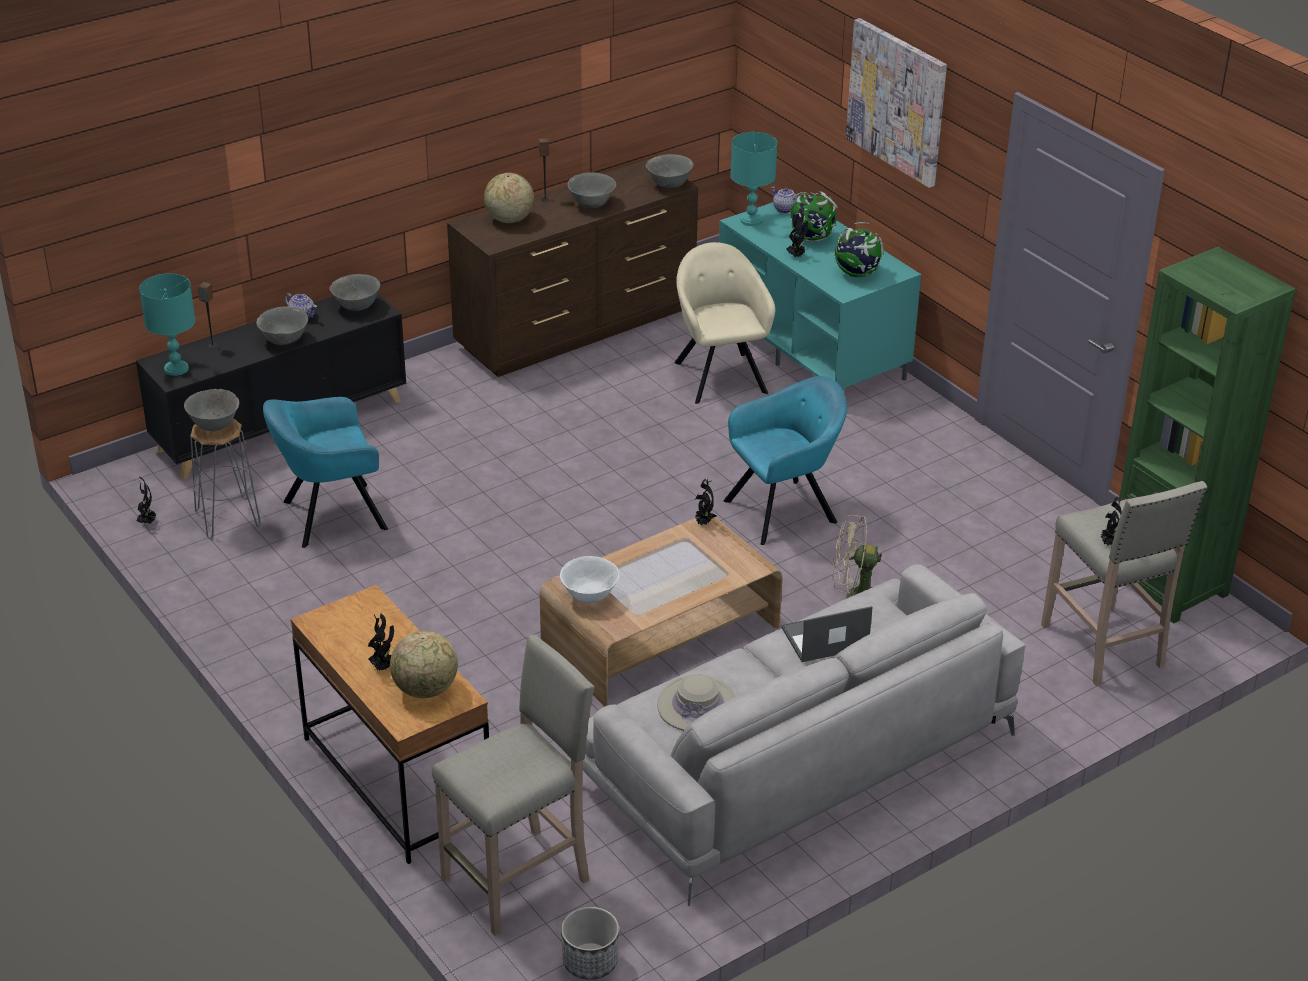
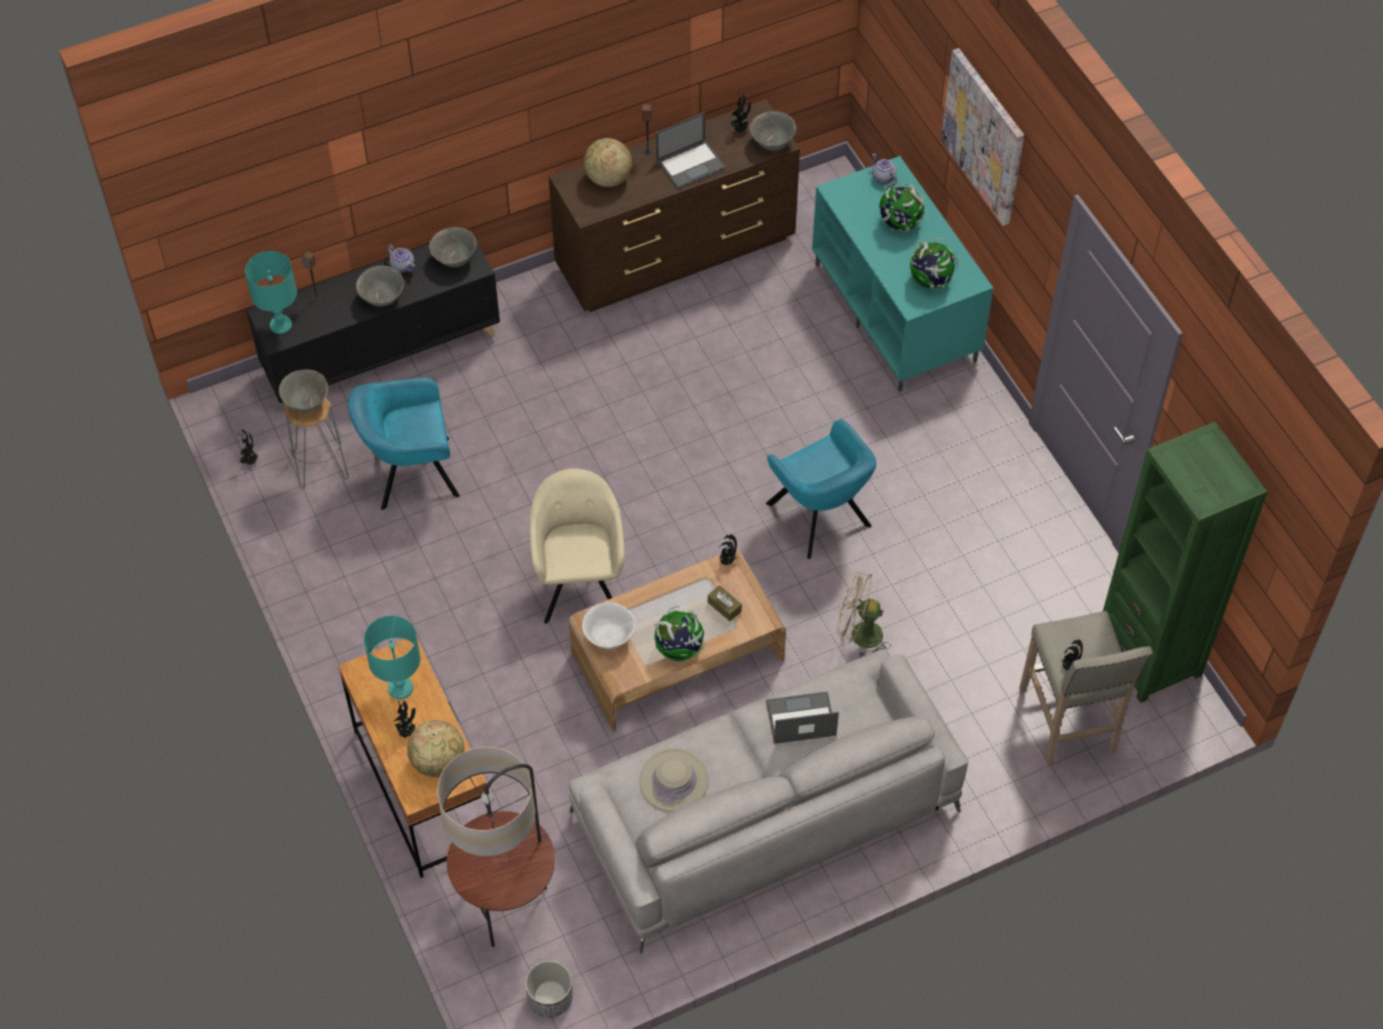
camera: 10 degrees right, 20 degrees up
(519, 879) = (508, 906): beige stool -> floor lamp
(592, 204) = (691, 164): grey bowl -> laptop
(671, 598) = (679, 649): none -> globe
(711, 559) = (724, 607): none -> brown tissue box
(719, 375) = (799, 333): beige armchair -> beige armchair (579, 581)
(751, 221) = (846, 191): turquoise table lamp -> turquoise table lamp (400, 688)
(784, 510) = (821, 518): turquoise armchair -> turquoise armchair turned 75 degrees clockwise
(797, 256) = (879, 248): potted plant -> potted plant (740, 129)

